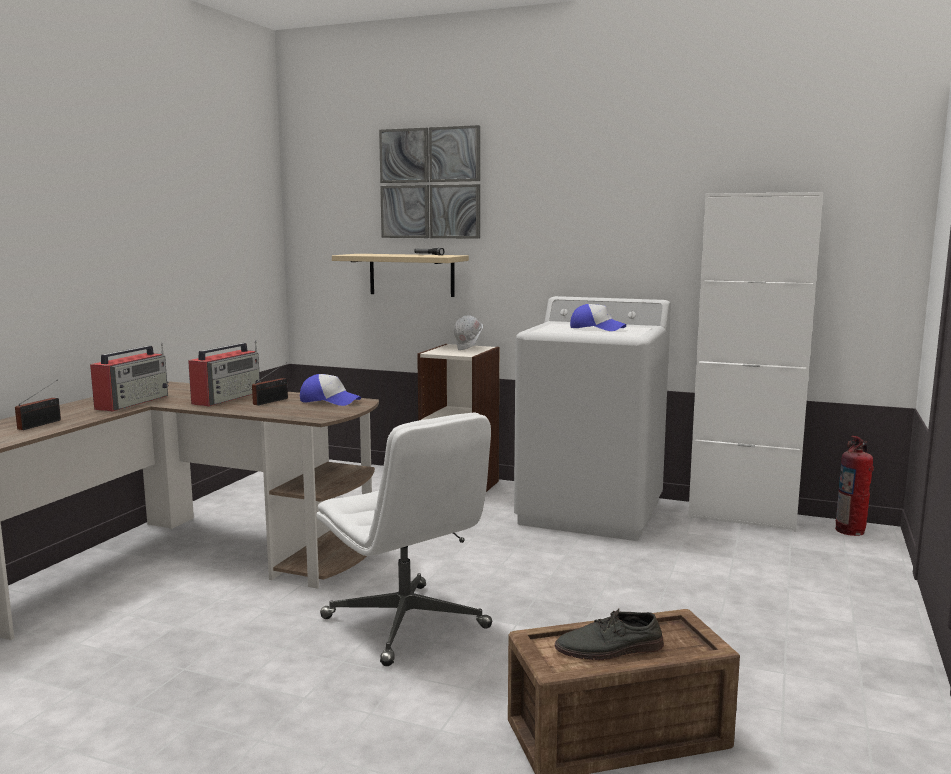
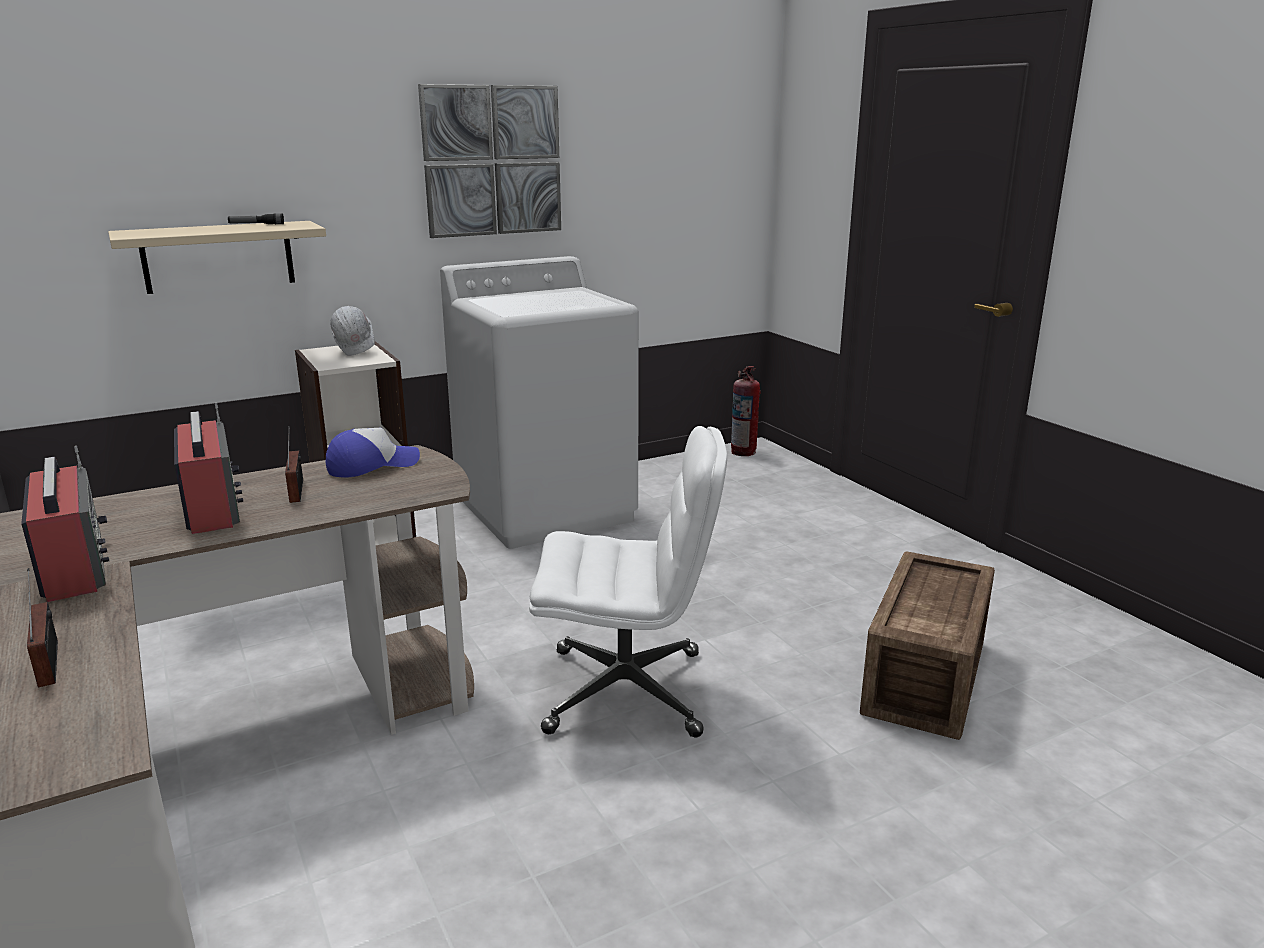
camera: 50 degrees left, 10 degrees up
(430, 183) = (232, 114): picture -> picture (492, 161)
(597, 328) = (549, 300): cap -> none
(609, 649) = (935, 606): grey shoe -> none
(742, 517) = (661, 467): white cabinet -> none

